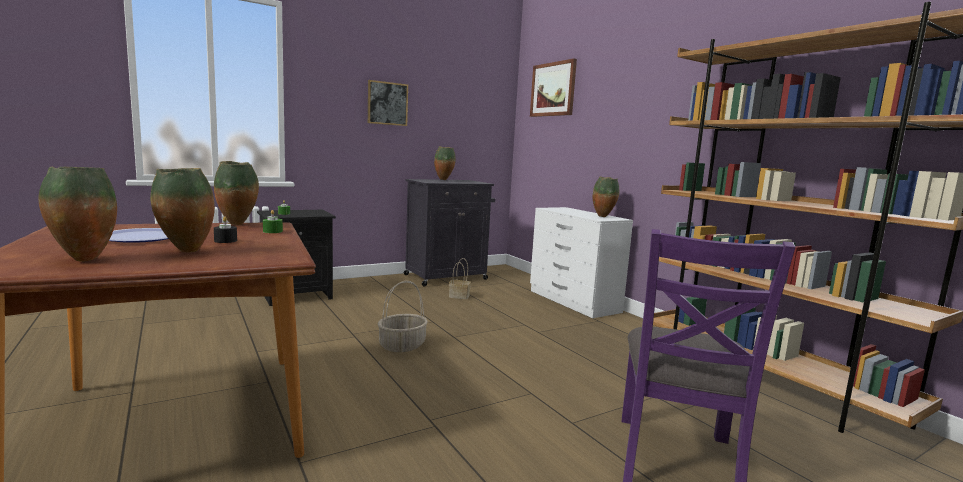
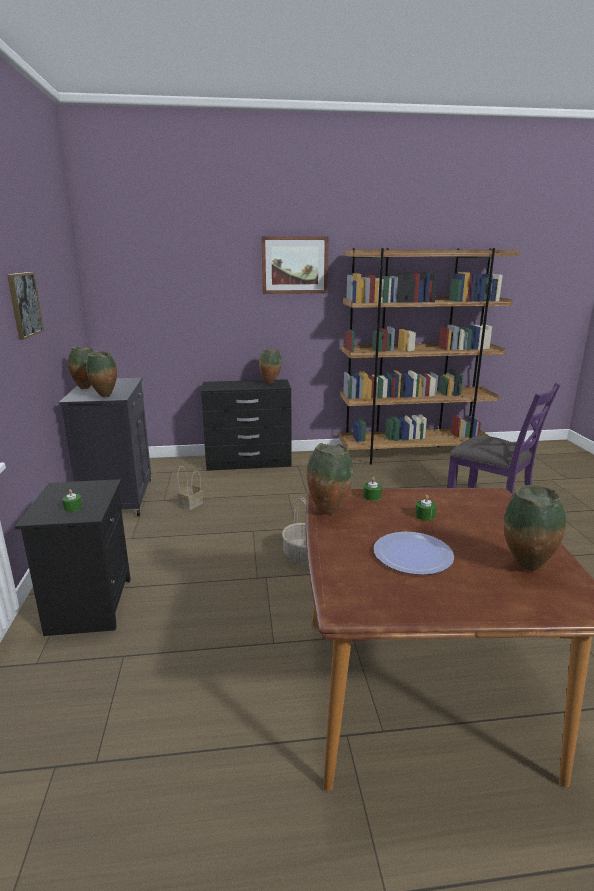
camera: 65 degrees left, 10 degrees up
(186, 251) = (478, 530): vase -> vase (105, 396)
(225, 241) = (425, 516): black candle -> green candle
(553, 89) = (151, 260): picture -> picture (294, 265)
(573, 301) = (249, 462): white dresser -> black dresser

